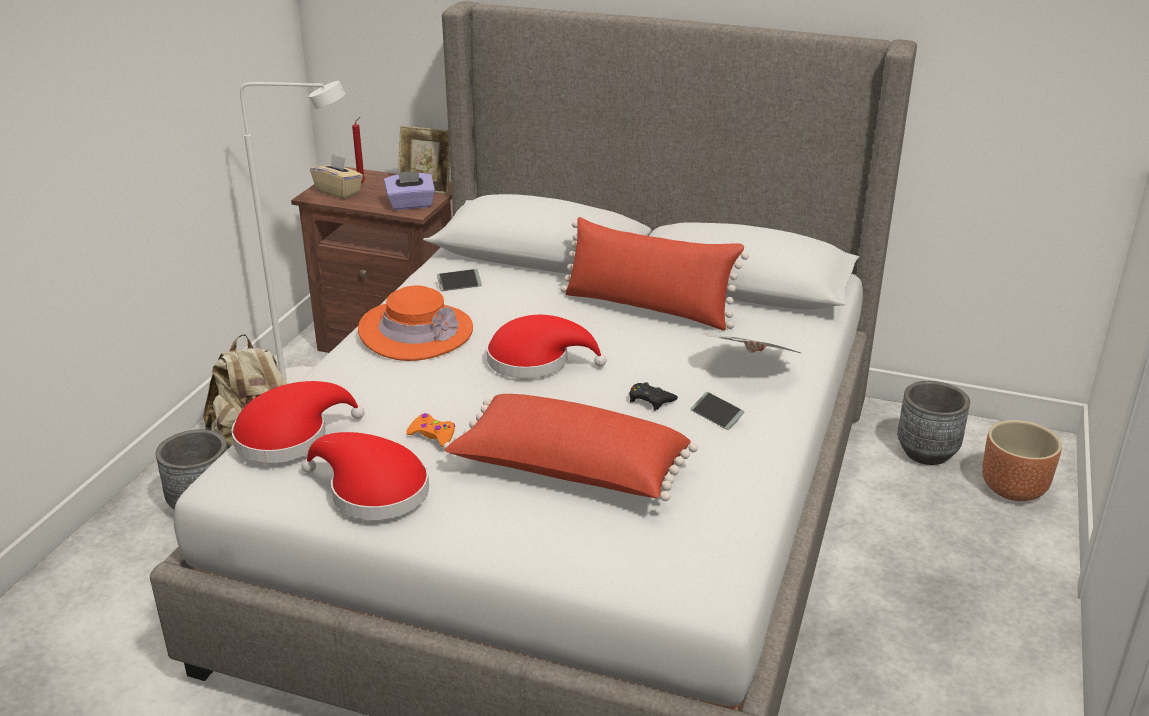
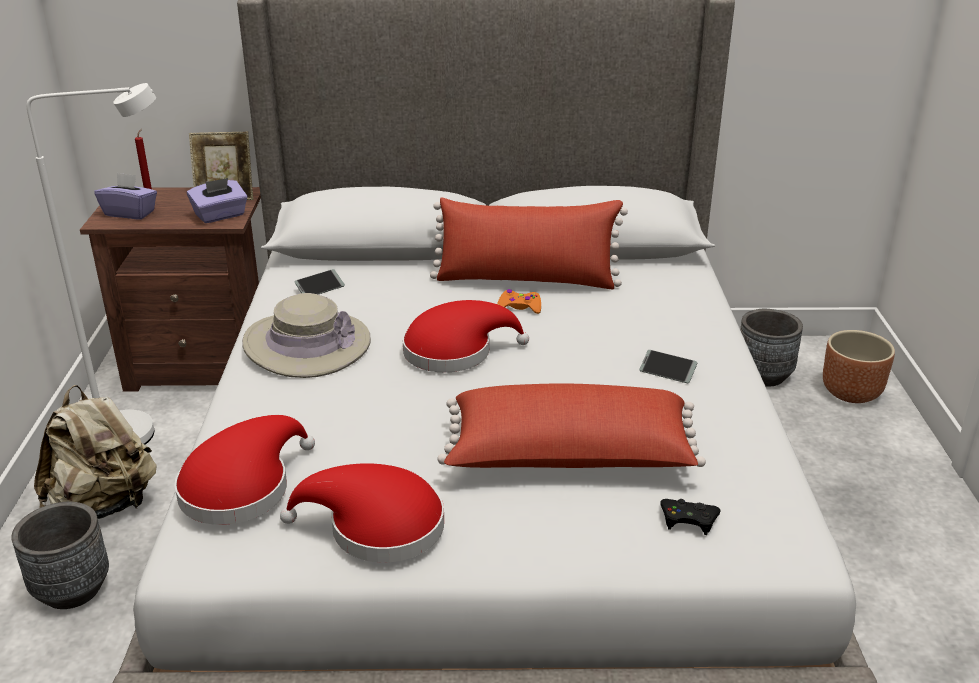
camera: 20 degrees left, 0 degrees up
(339, 191) = (130, 213): beige tissue box -> purple tissue box
(416, 332) = (307, 344): orange hat -> beige hat
(433, 435) = (404, 451): orange game controller -> orange game controller (519, 307)
(650, 400) = (595, 369): black game controller -> black game controller (688, 520)
(752, 366) = (664, 318): newspaper -> none

